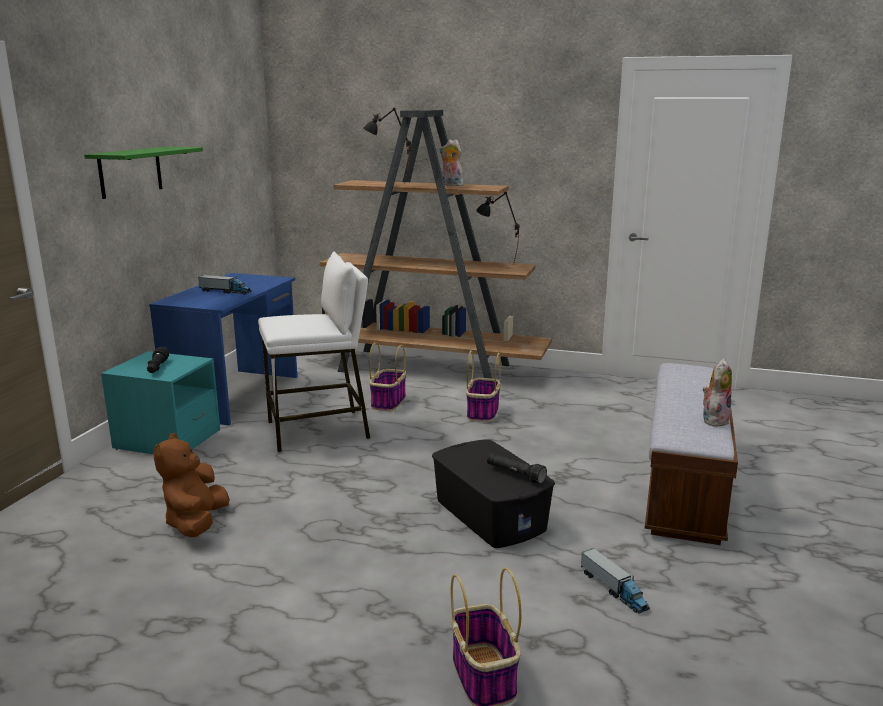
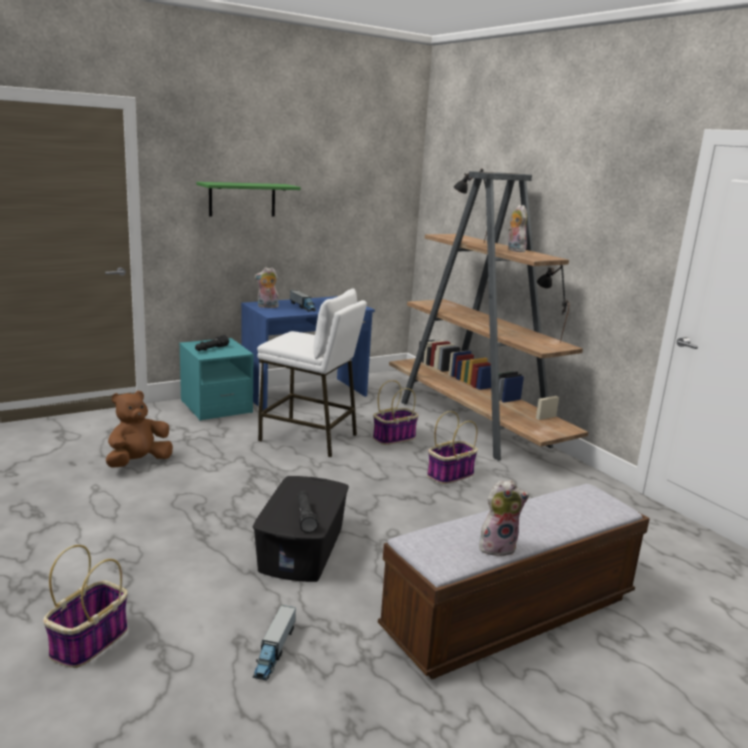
camera: 40 degrees right, 0 degrees up
(190, 300) = (267, 307): none -> plush toy

